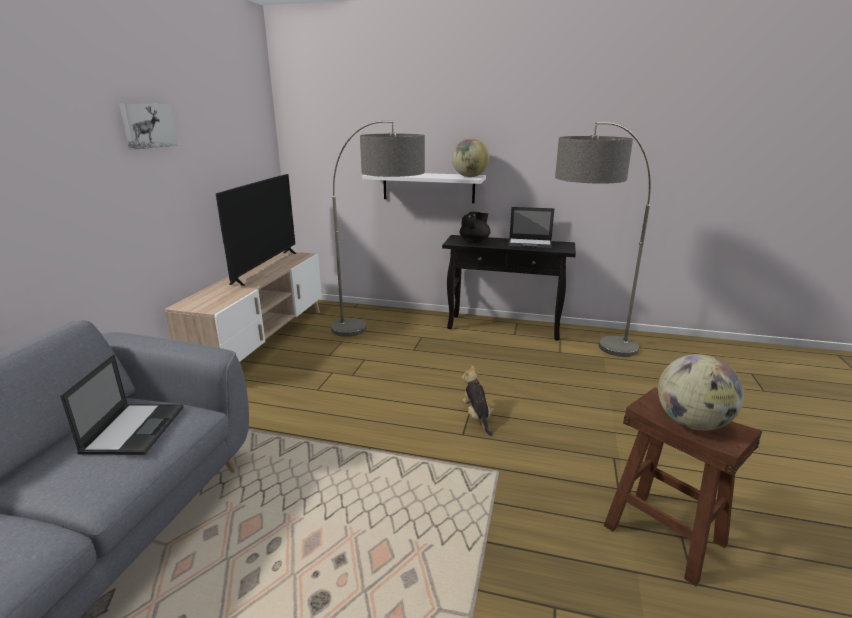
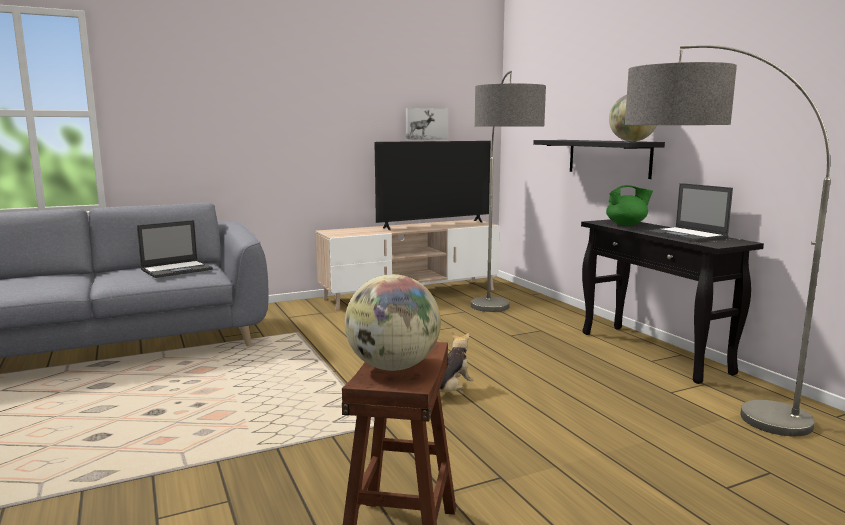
camera: 50 degrees right, 10 degrees down
(148, 125) = (335, 84): picture -> picture (426, 124)
(428, 187) = (608, 158): white shelf -> black shelf
(475, 241) = (627, 224): black teapot -> green teapot

